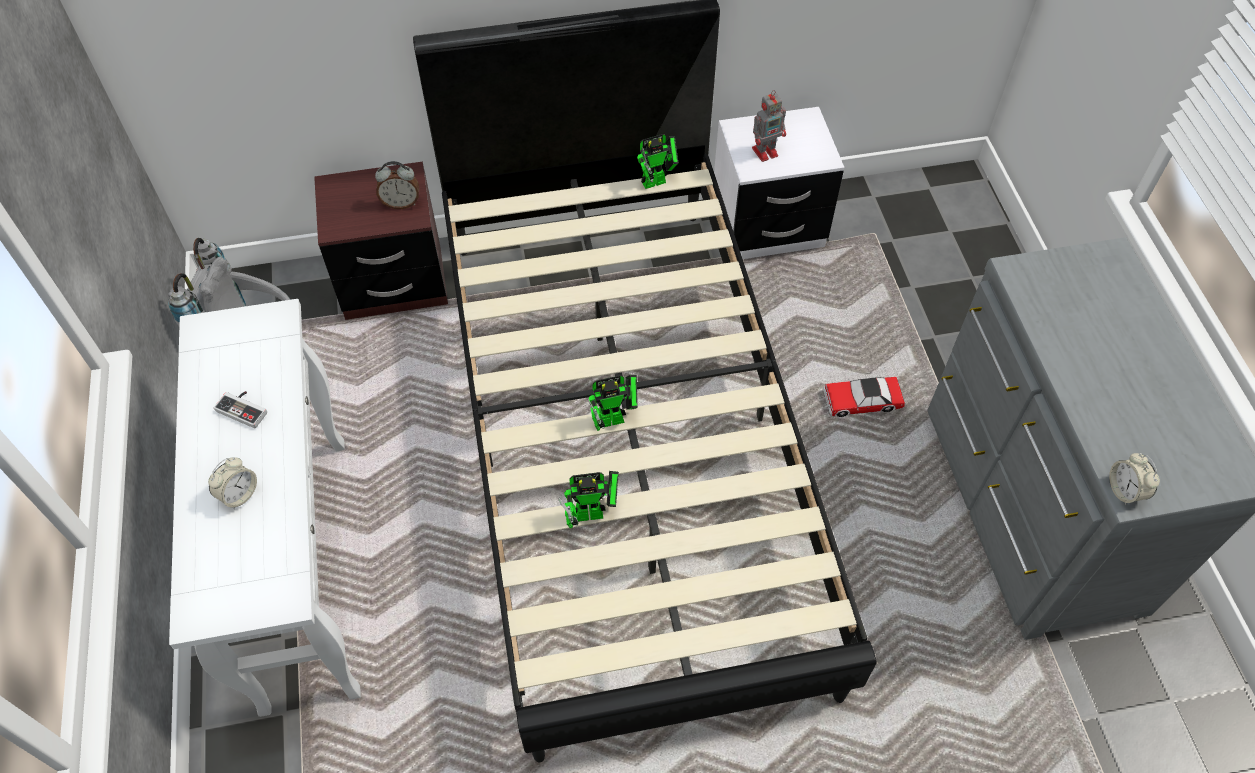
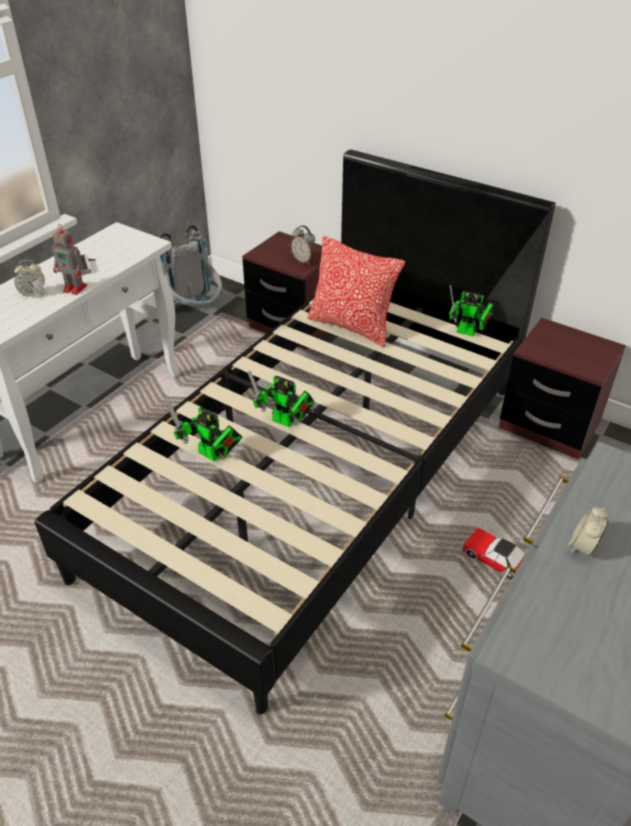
camera: 45 degrees right, 15 degrees down
(538, 253) = (351, 326): none -> pillow
(766, 151) = (553, 347): toy robot -> toy robot (76, 288)
(767, 226) = (549, 425): white nightstand -> brown nightstand
(1125, 490) = (510, 644): alarm clock -> alarm clock (583, 546)

